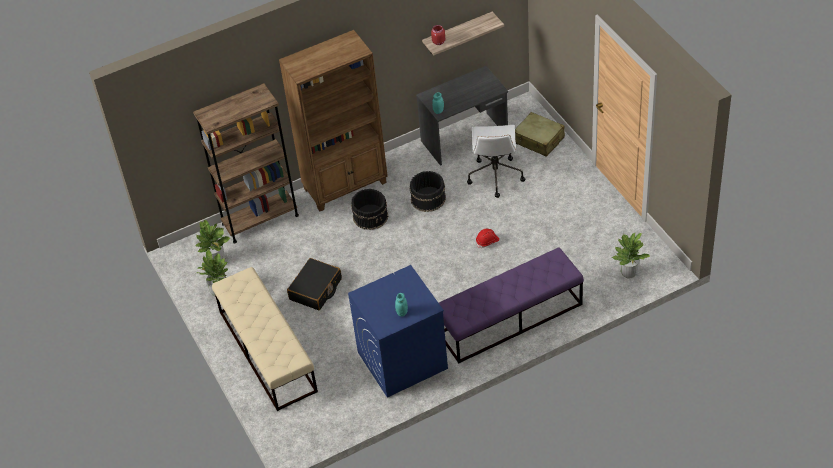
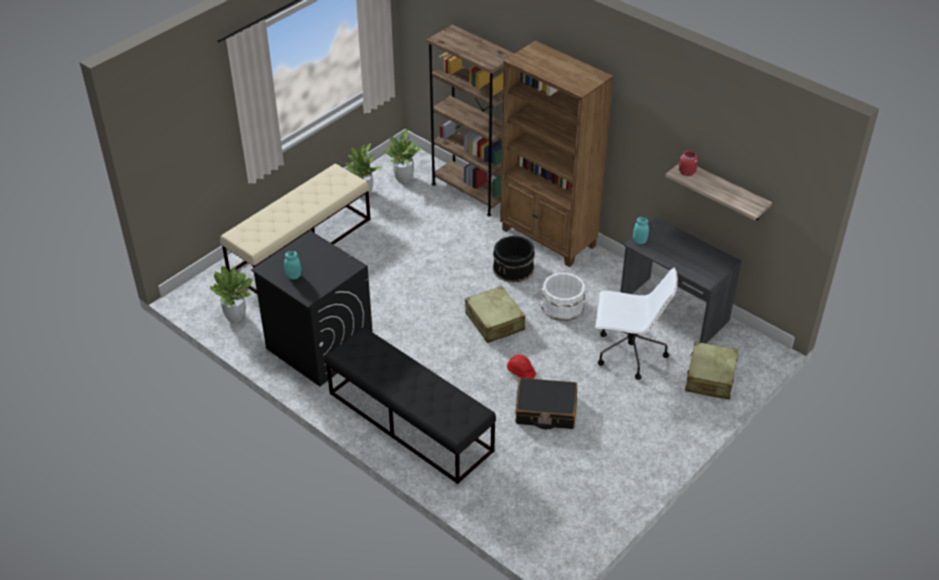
camera: 65 degrees right, 5 degrees down
(316, 289) = (393, 256): black suitcase -> black suitcase (545, 410)
(402, 361) = (319, 347): blue washing machine -> black washing machine
(426, 243) = (494, 322): none -> beige suitcase
(427, 198) = (562, 305): black bucket -> white bucket
(495, 175) = (628, 353): white office chair -> white office chair turned 150 degrees counterclockwise
(509, 319) = (409, 421): purple bench -> black bench
(628, 273) = (528, 519): potted plant -> potted plant (236, 317)

